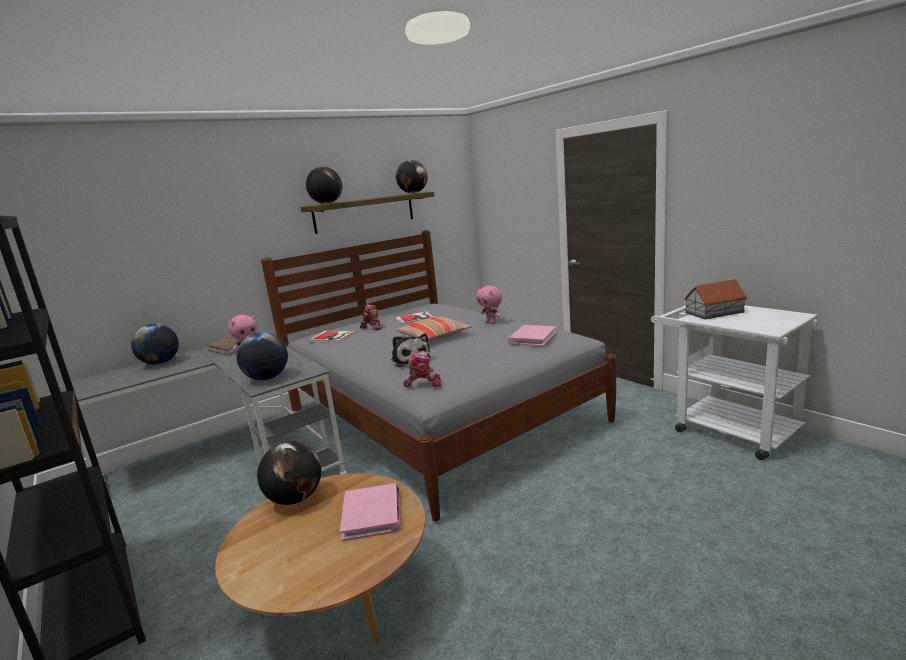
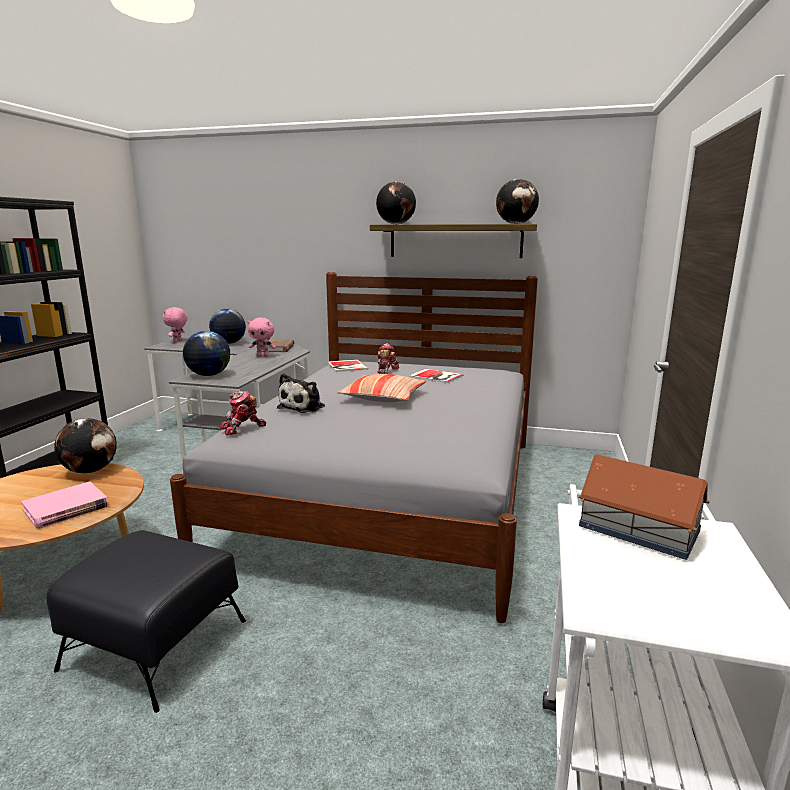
camera: 50 degrees right, 0 degrees up
(424, 383) = (242, 428): toy robot -> toy robot turned 105 degrees clockwise
(491, 322) = (465, 408): pink plush toy -> pink plush toy (177, 341)
(522, 550) = (155, 643): none -> black ottoman
(532, 338) = (429, 440): pink book -> none

